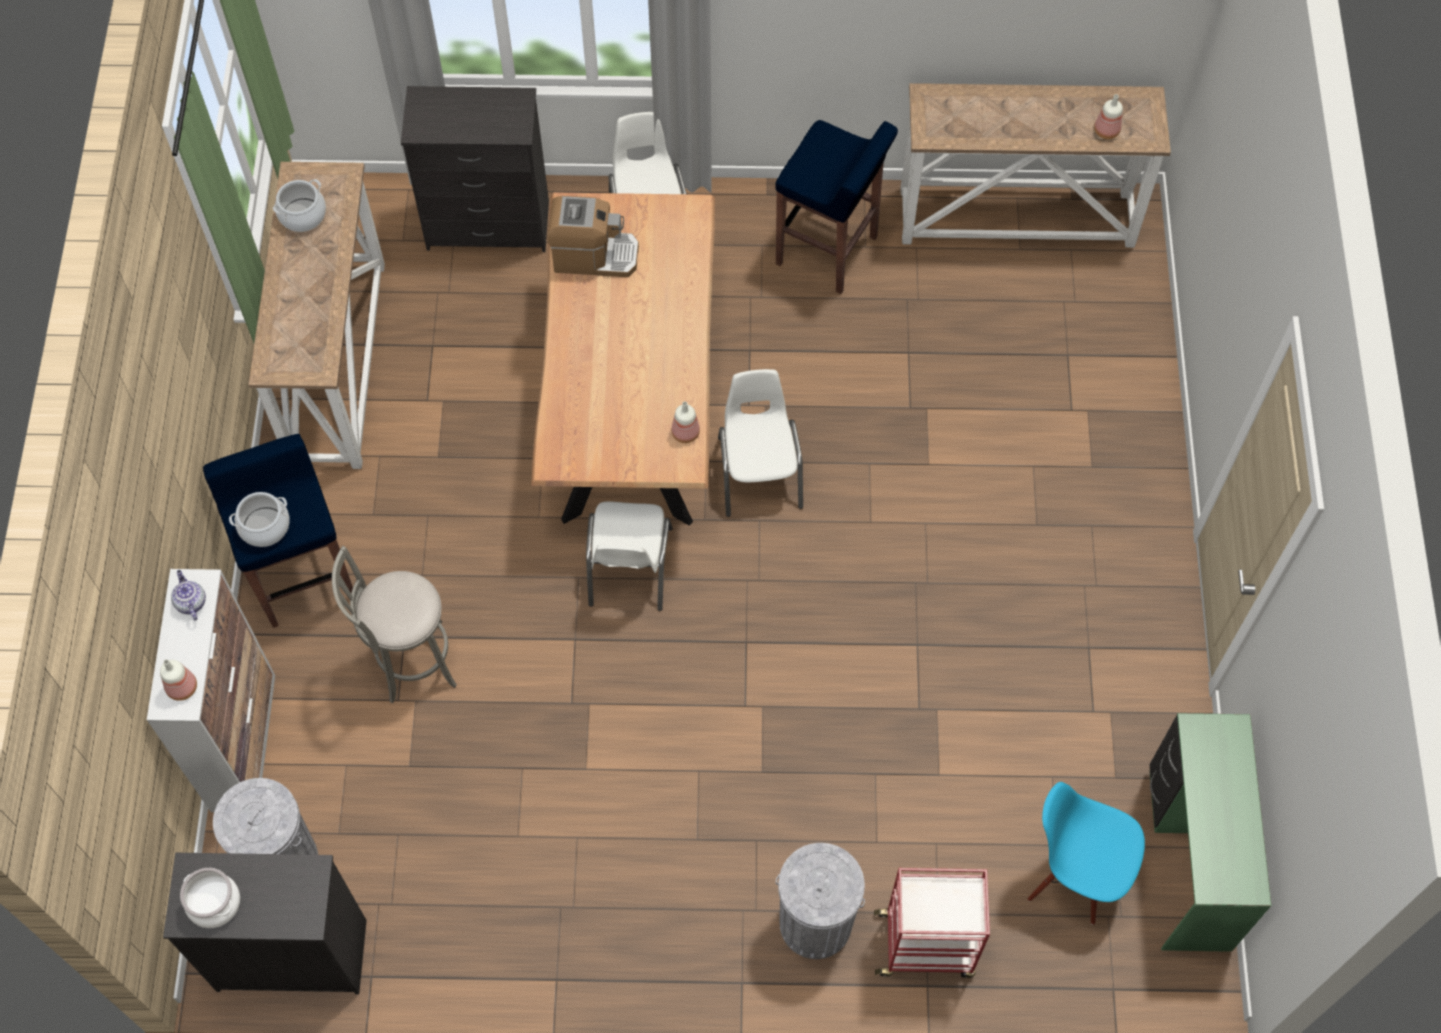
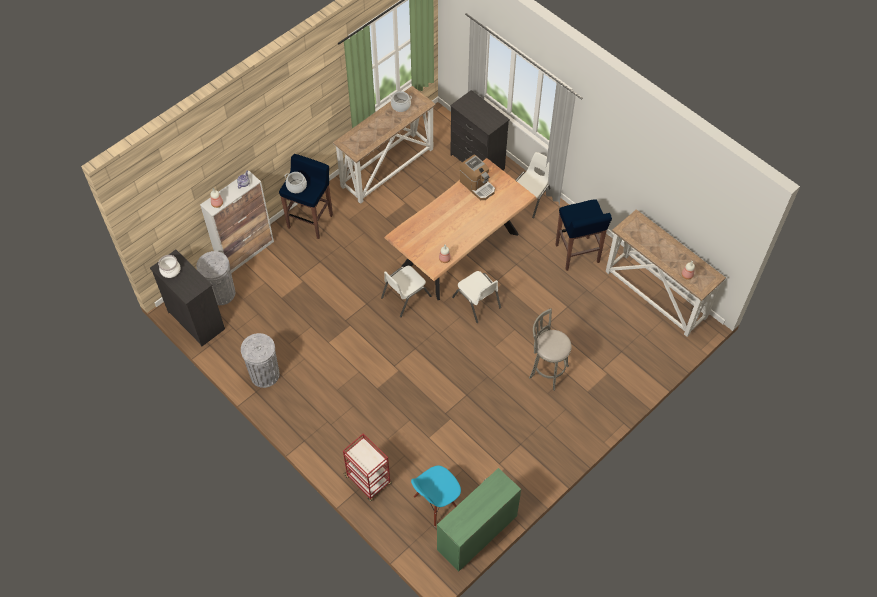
camera: 45 degrees right, 5 degrees down
(410, 662) = (313, 270): grey stool -> grey stool (546, 370)
(759, 472) = (476, 302): white chair -> white chair turned 105 degrees clockwise
(815, 923) = (343, 444): grey trash can -> grey trash can (265, 374)
(1074, 875) = (435, 503): blue chair -> blue chair turned 105 degrees counterclockwise

